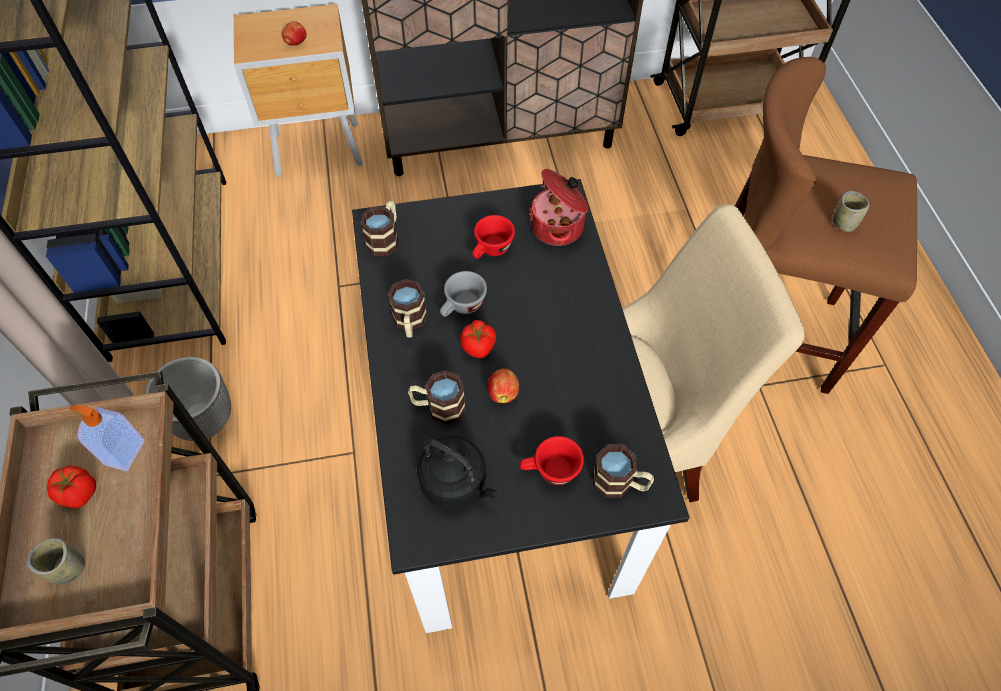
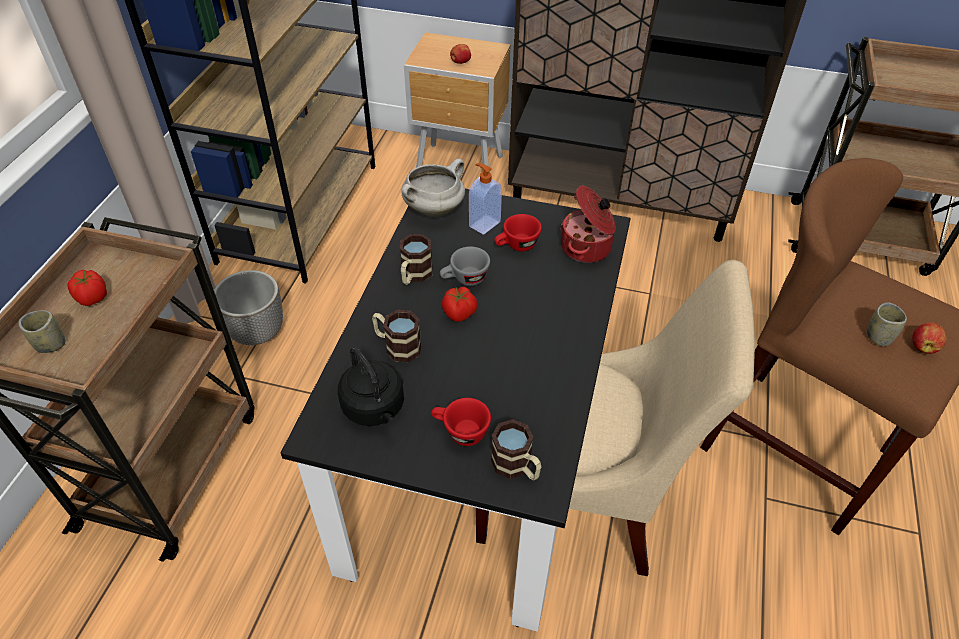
camera: 25 degrees right, 10 degrees down
(124, 452) = (140, 282): soap dispenser -> soap dispenser (484, 224)
(385, 238) = (434, 209): mug -> white cooking pot
(503, 393) = (458, 355): apple -> apple (923, 346)

